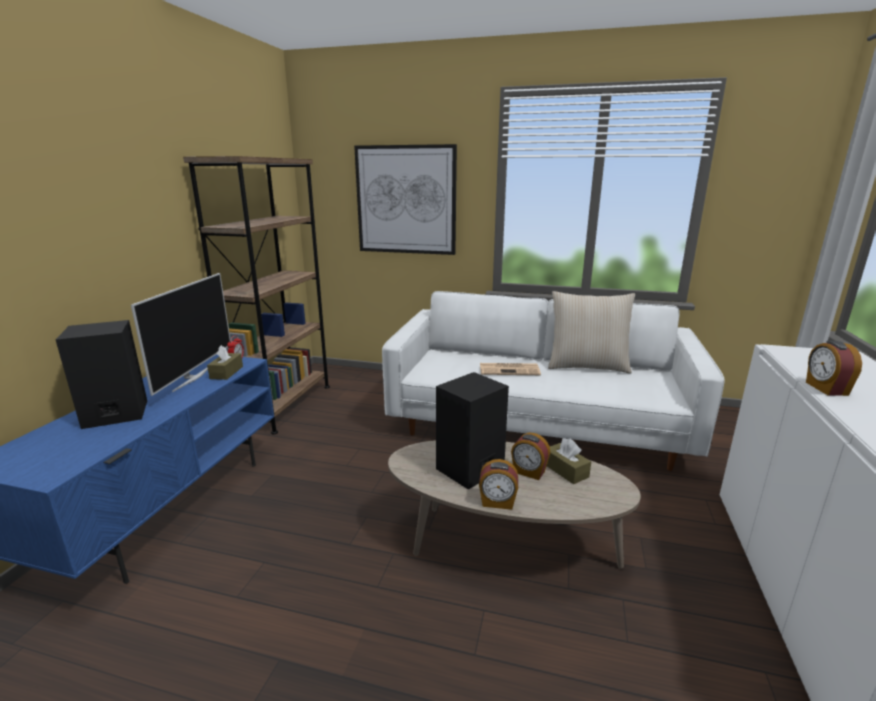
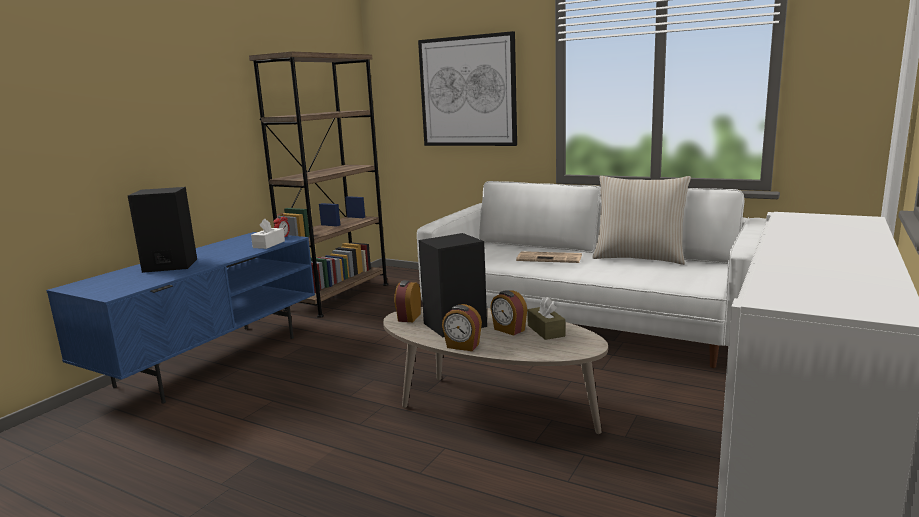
camera: 15 degrees right, 5 degrees down
(192, 377) = (239, 246): television -> none
(226, 372) = (269, 244): brown tissue box -> white tissue box
(825, 388) = (783, 238): alarm clock -> alarm clock (408, 317)

